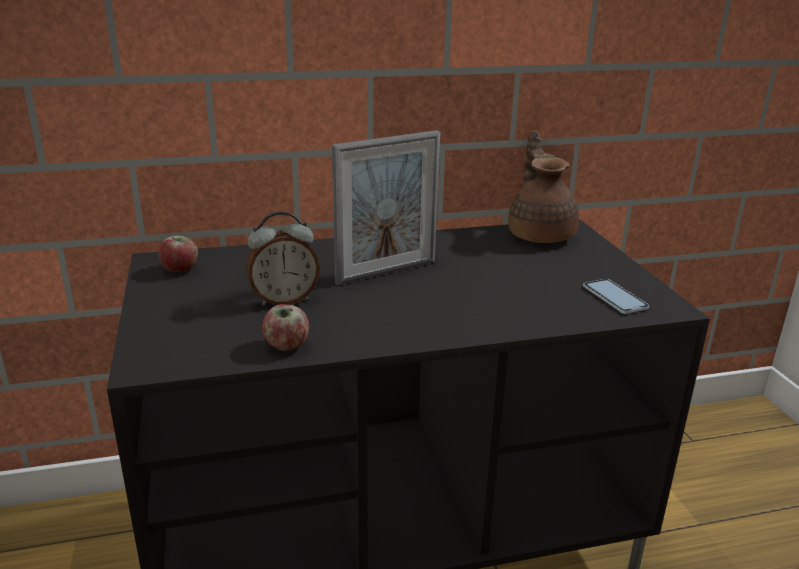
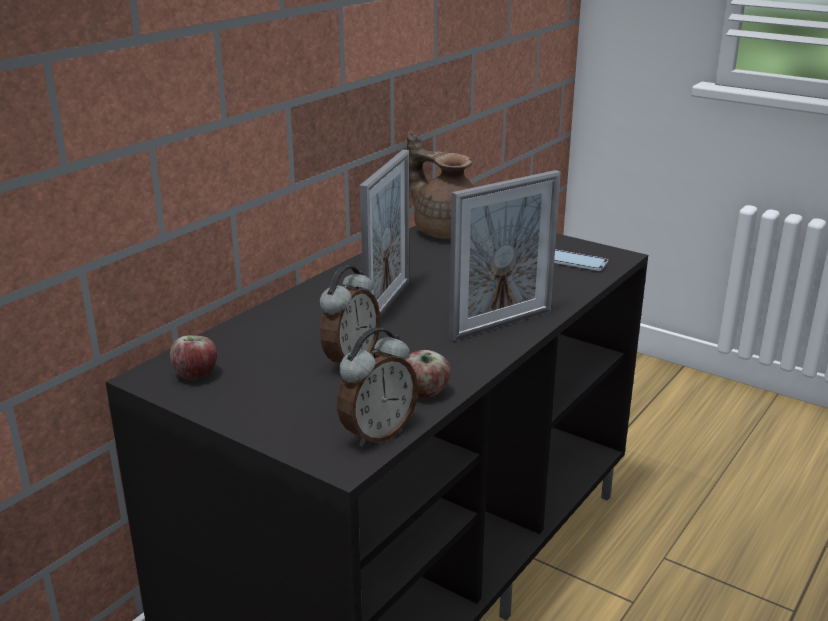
camera: 40 degrees left, 0 degrees up
(200, 358) = (377, 433): none -> alarm clock
(444, 322) = (501, 324): none -> picture frame

